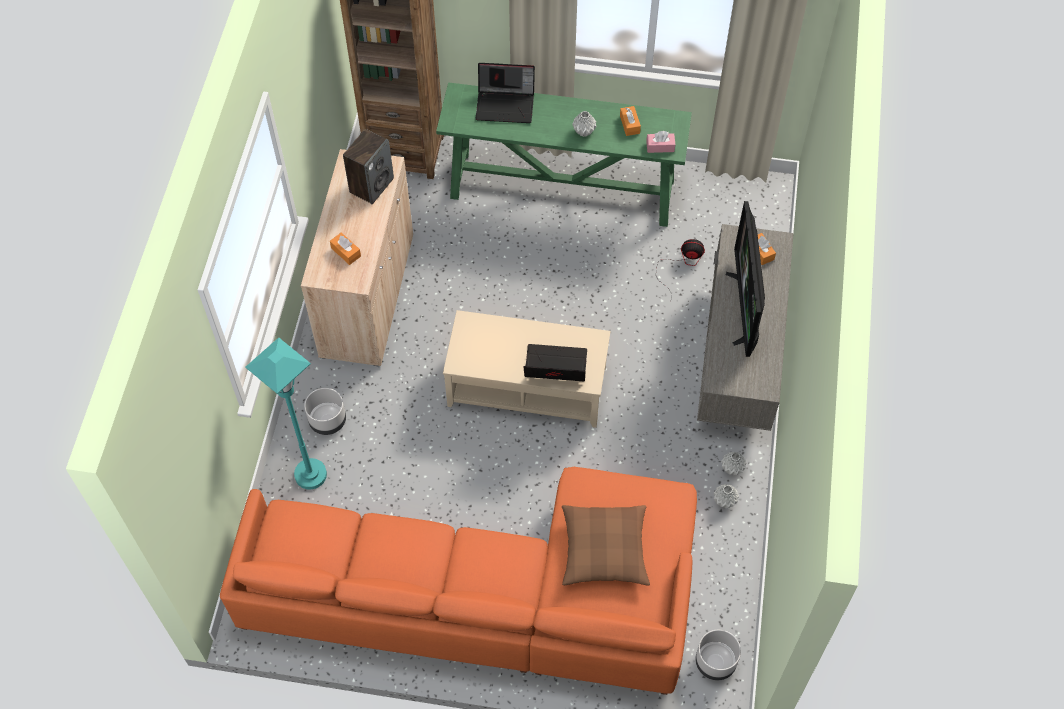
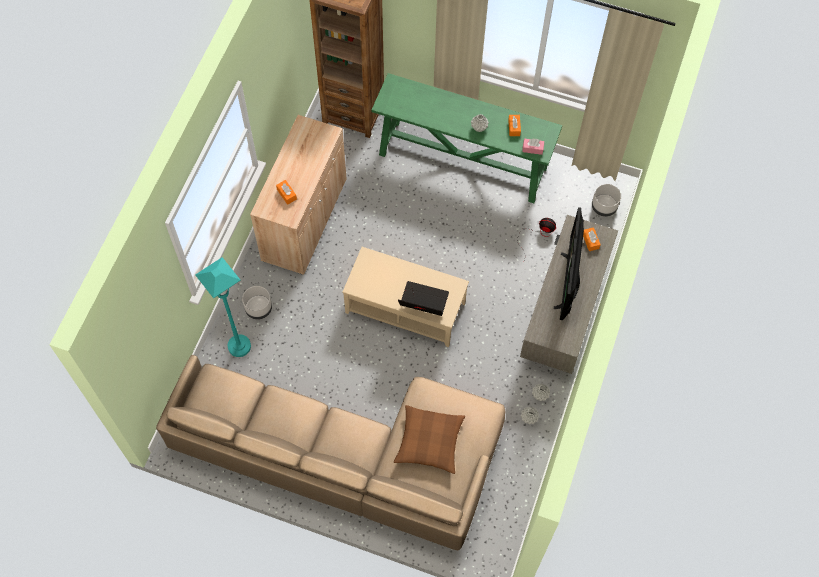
camera: 10 degrees right, 5 degrees up
(371, 185) = (315, 146): speaker -> none
(491, 596) = (348, 457): orange sofa -> beige sofa
(506, 104) = (426, 97): laptop -> none
(715, 662) = (496, 533): grey planter -> grey planter (604, 207)

